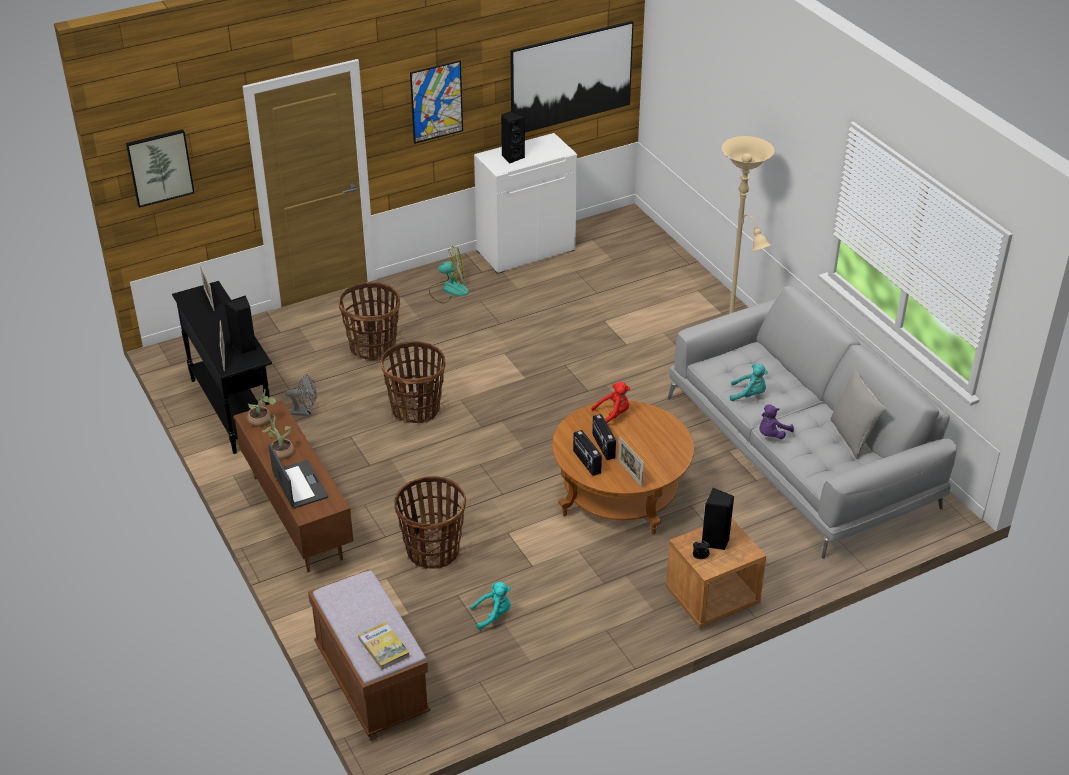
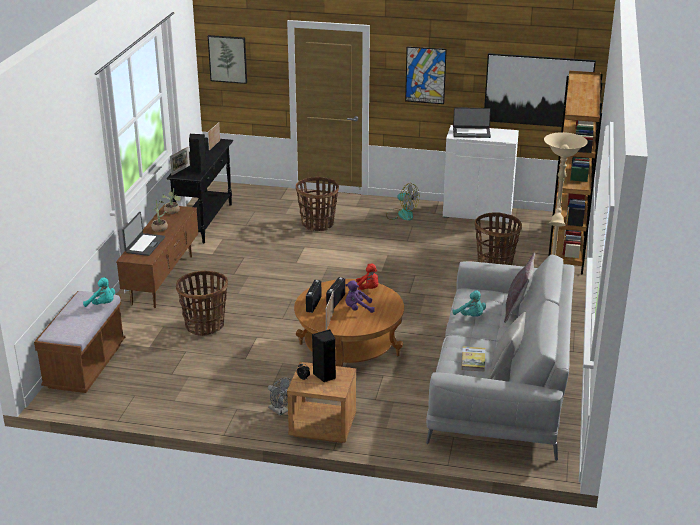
camera: 40 degrees right, 10 degrees down
(305, 412) = (238, 237): grey fan -> grey fan (280, 411)
(383, 647) = (67, 329): book -> book (473, 360)
(416, 409) = (297, 260): basket -> basket (495, 263)
(493, 615) = (189, 370): turquoise plush toy -> turquoise plush toy (102, 304)
(512, 157) = (471, 133): black speaker -> laptop
(663, 255) = (567, 246): none -> brown bookcase
(772, 434) = (452, 342): purple plush toy -> purple plush toy (358, 309)
(779, 364) = (517, 309): none -> grey pillow

